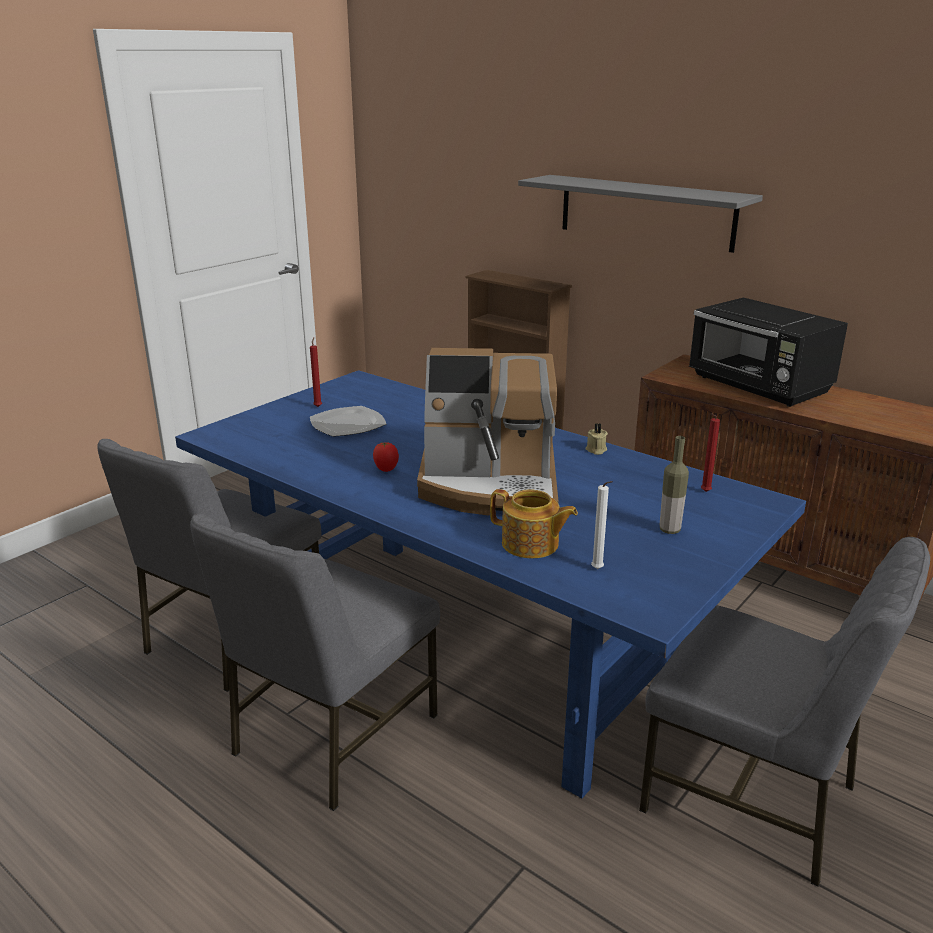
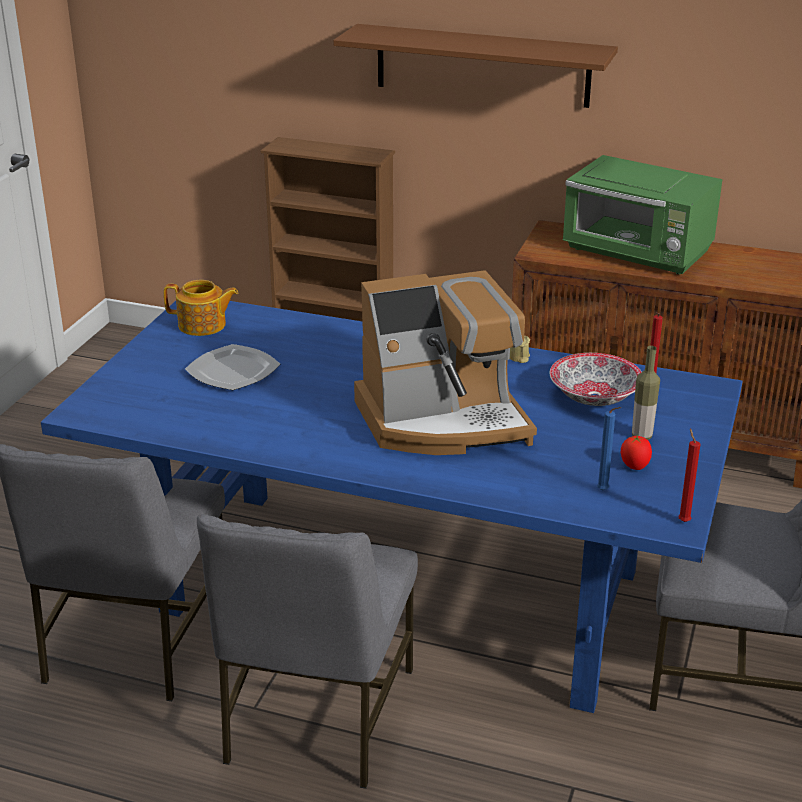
camera: 20 degrees left, 5 degrees up
(318, 406) = (178, 352): red candle -> red candle (683, 520)
(386, 470) = (321, 421): tomato -> tomato (635, 467)
(531, 544) = (526, 477): teapot -> teapot (203, 325)
(598, 570) = (604, 491): white candle -> blue candle
(645, 212) = (482, 65): grey shelf -> brown shelf
(645, 490) = (593, 396): none -> bowl
(759, 386) = (638, 253): black microwave -> green microwave

